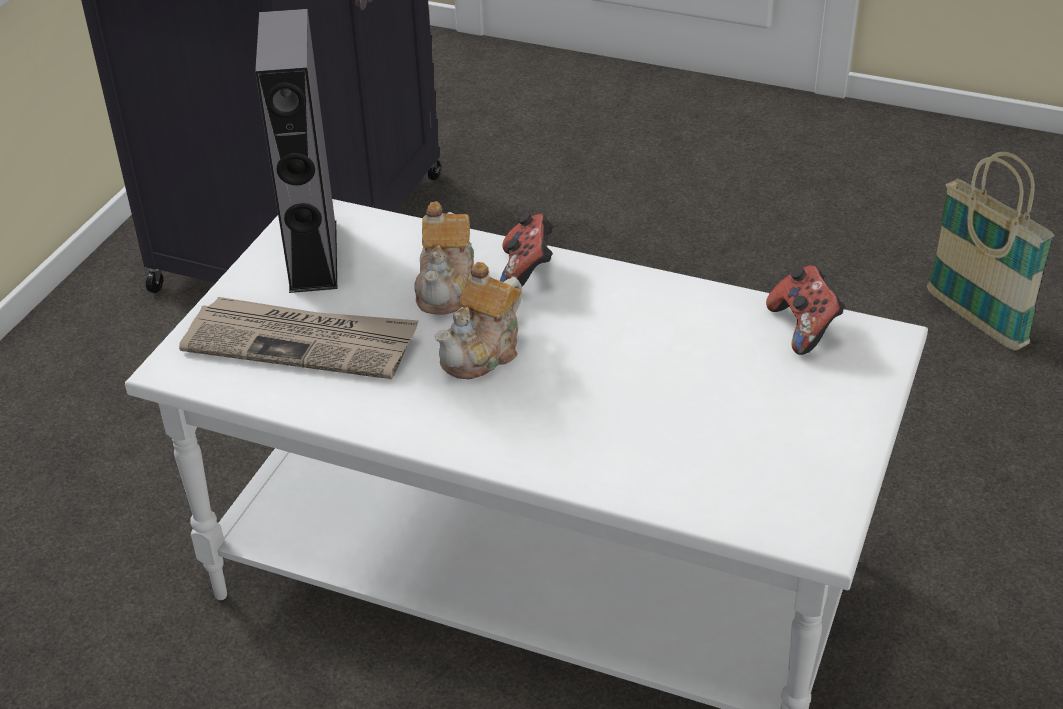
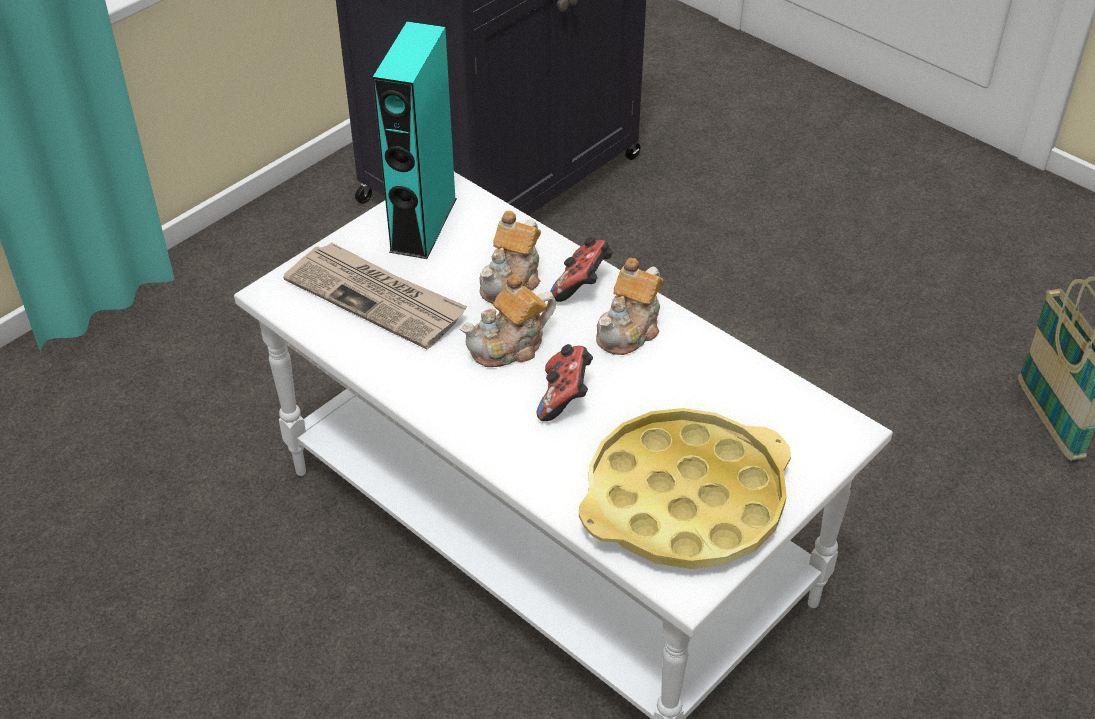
camera: 20 degrees right, 5 degrees up
(313, 255) = (423, 225): grey speaker -> turquoise speaker
(604, 302) = (630, 330): none -> teapot
(763, 452) = (684, 500): none -> yellow tray
(804, 328) = (783, 401): game controller -> game controller (565, 397)

